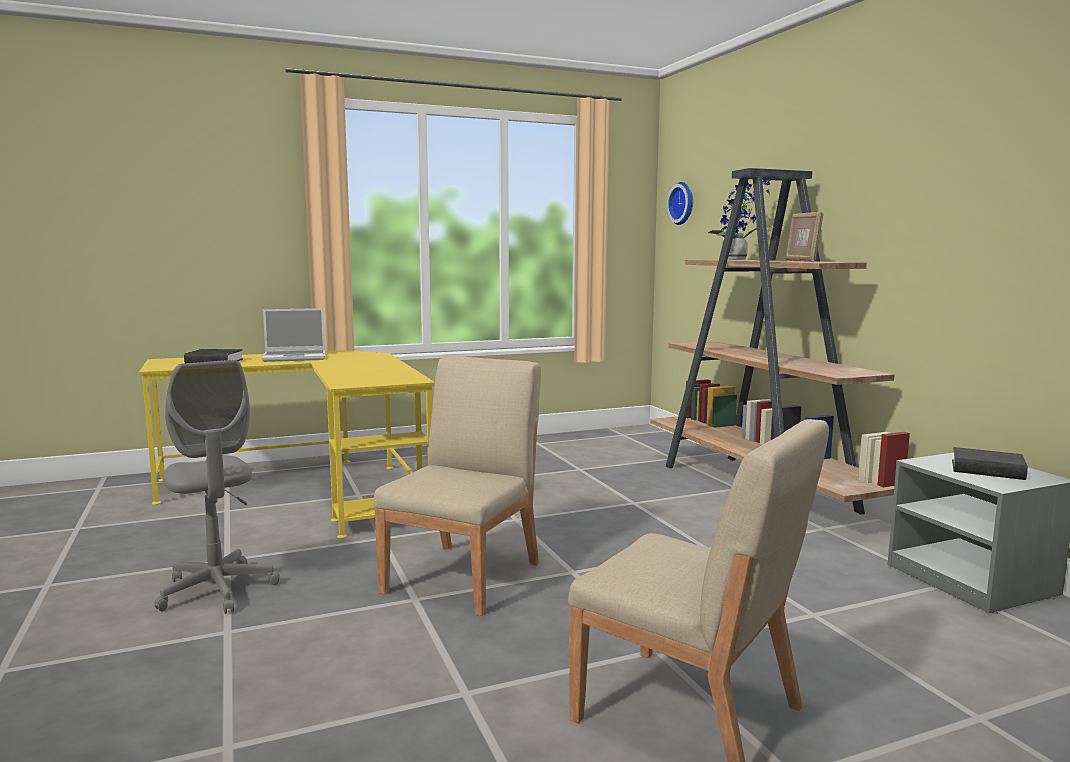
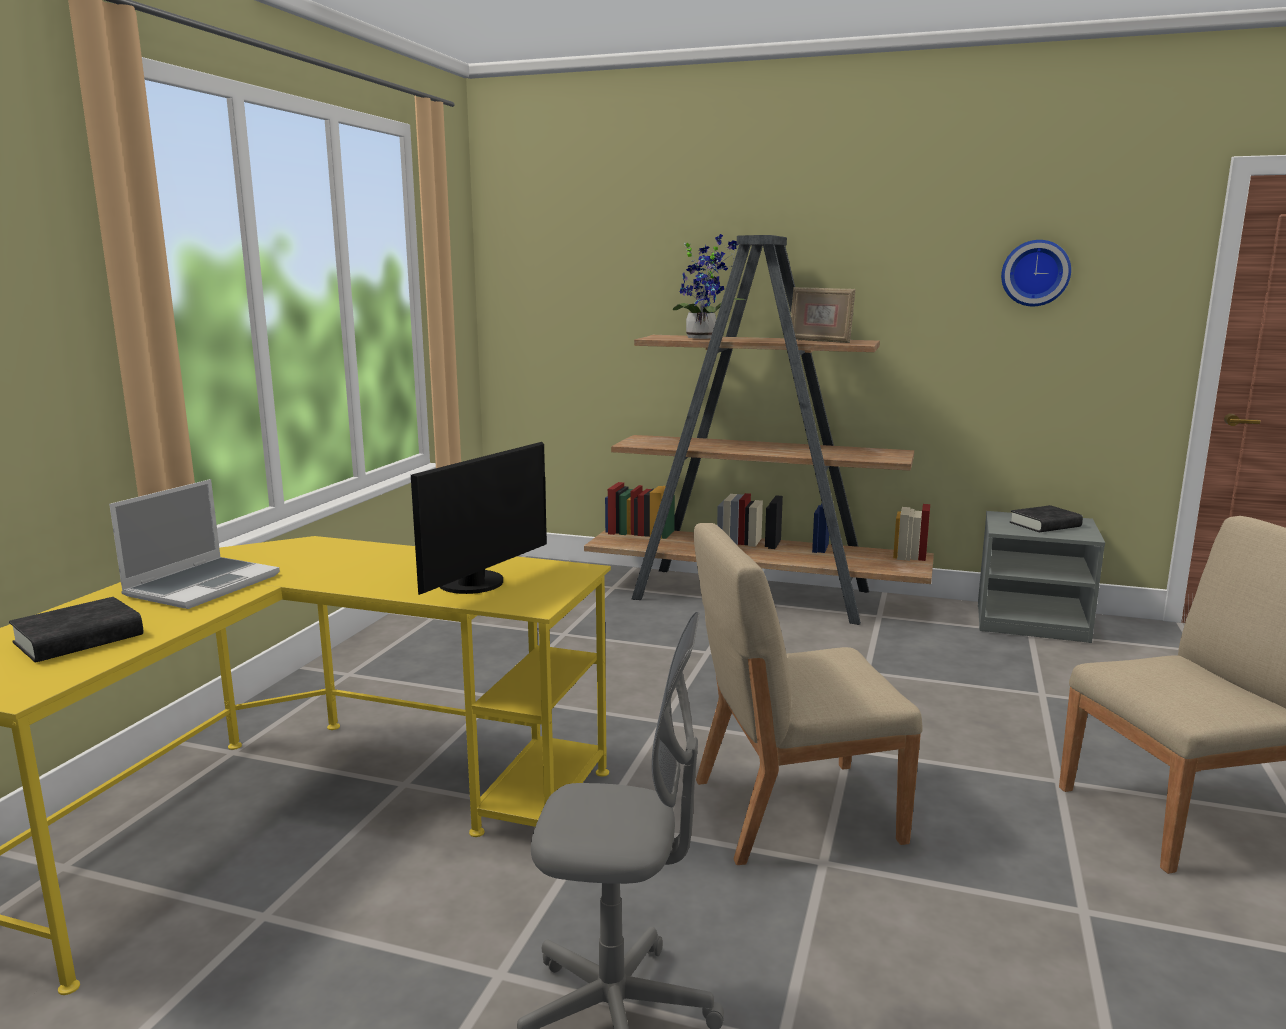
camera: 50 degrees left, 5 degrees up
(362, 375) = (477, 584): none -> monitor
(464, 576) = (792, 810): beige chair -> beige chair turned 75 degrees counterclockwise
(683, 203) = (538, 258): wall clock -> wall clock (1035, 273)

